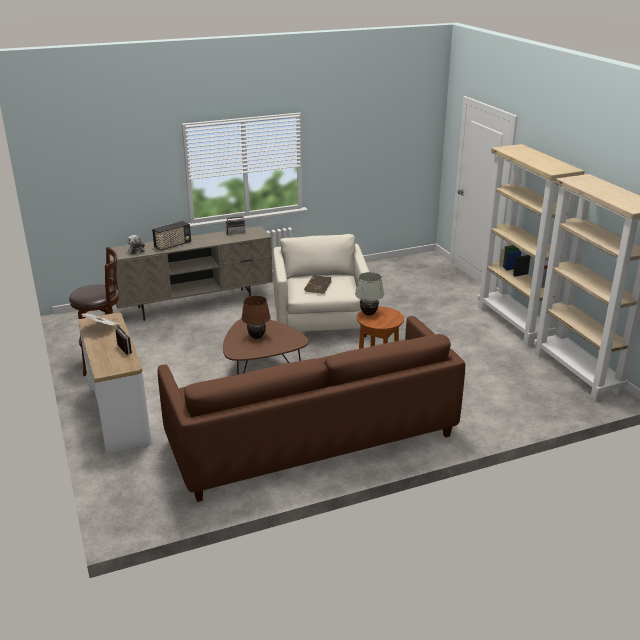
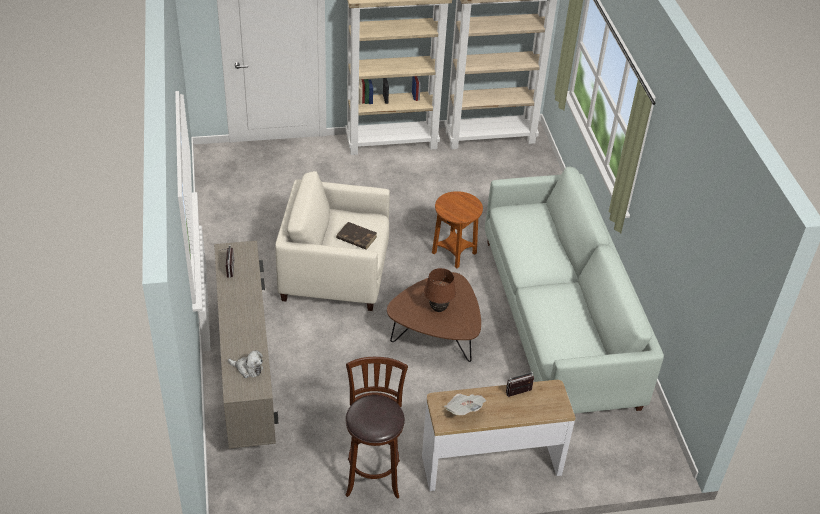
camera: 80 degrees left, 15 degrees up
(172, 245) = (246, 332): radio -> none
(312, 438) = (559, 320): brown sofa -> white sofa
(369, 314) = (450, 212): white table lamp -> none

